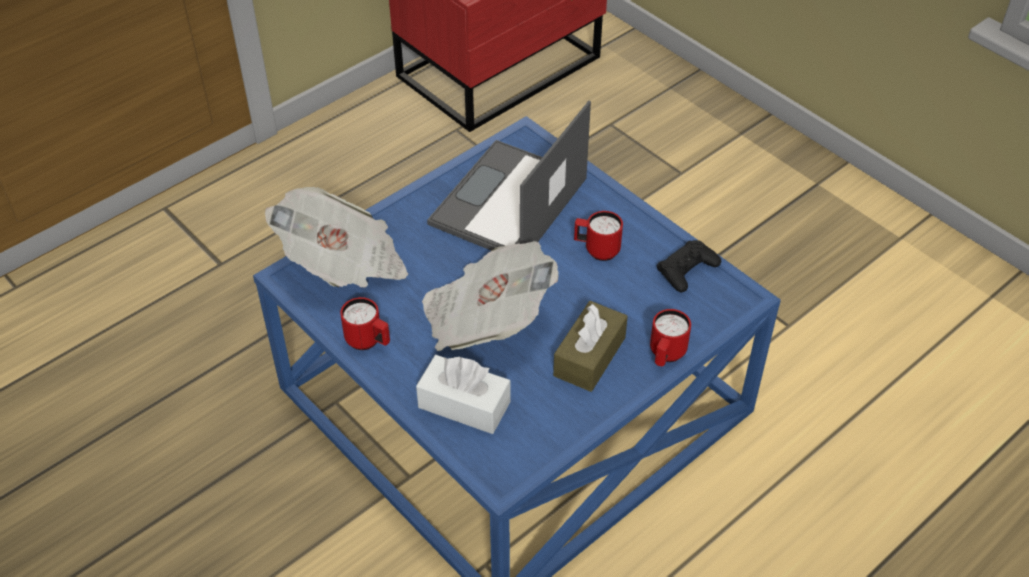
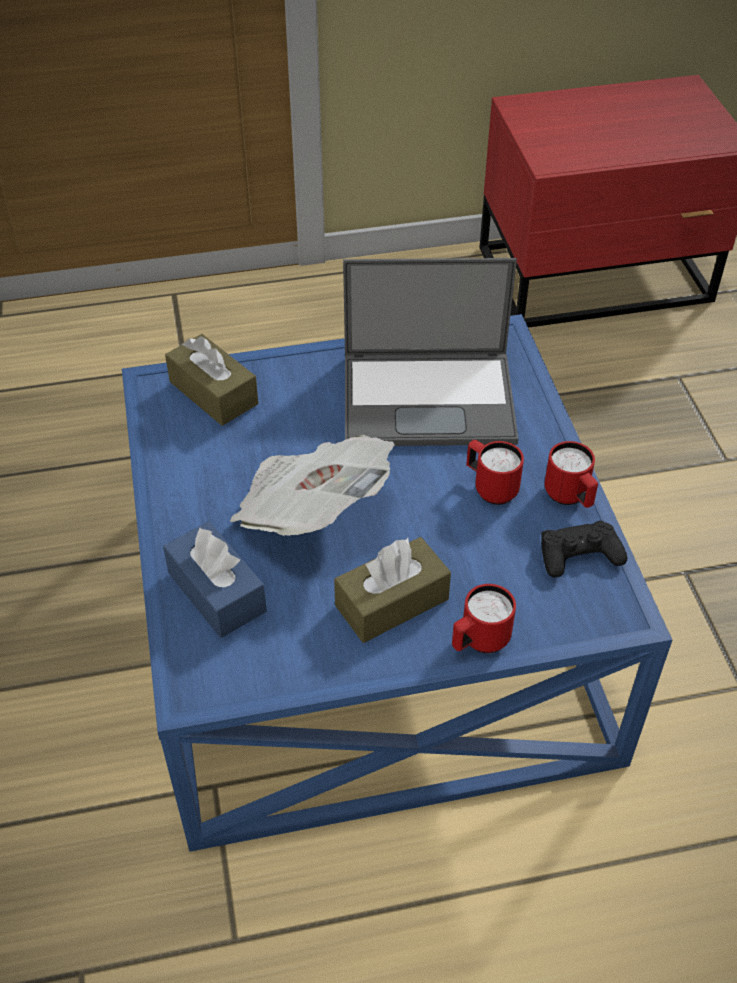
camera: 30 degrees right, 0 degrees up
(343, 264) = (213, 393): newspaper -> brown tissue box
(368, 342) = (175, 482): red mug -> red mug (570, 497)
(464, 404) = (217, 592): white tissue box -> blue tissue box
(508, 203) = (430, 398): laptop -> laptop turned 150 degrees counterclockwise

